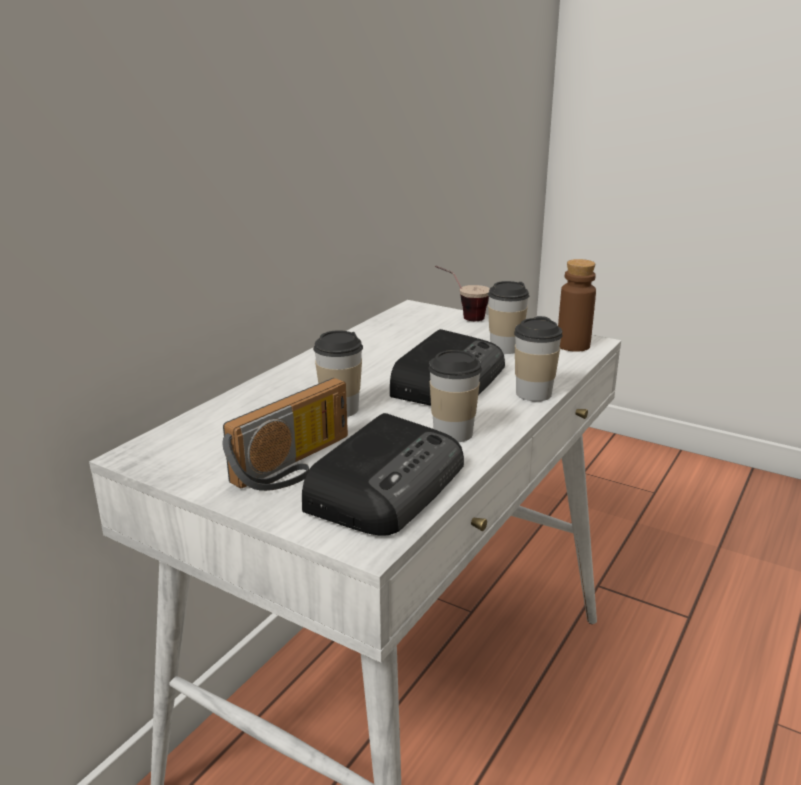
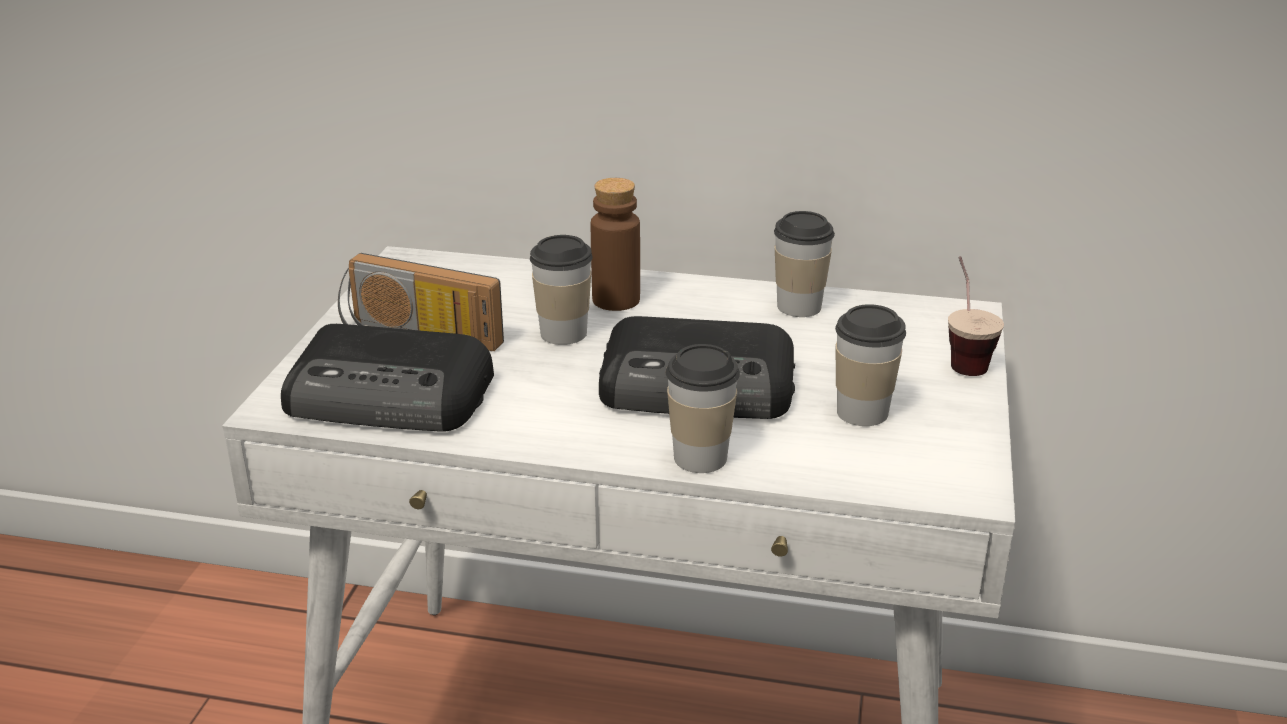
camera: 70 degrees right, 5 degrees up
(453, 433) = (537, 415): cup -> cup (799, 306)
(573, 345) = (932, 472): brown bottle -> brown bottle (616, 300)

